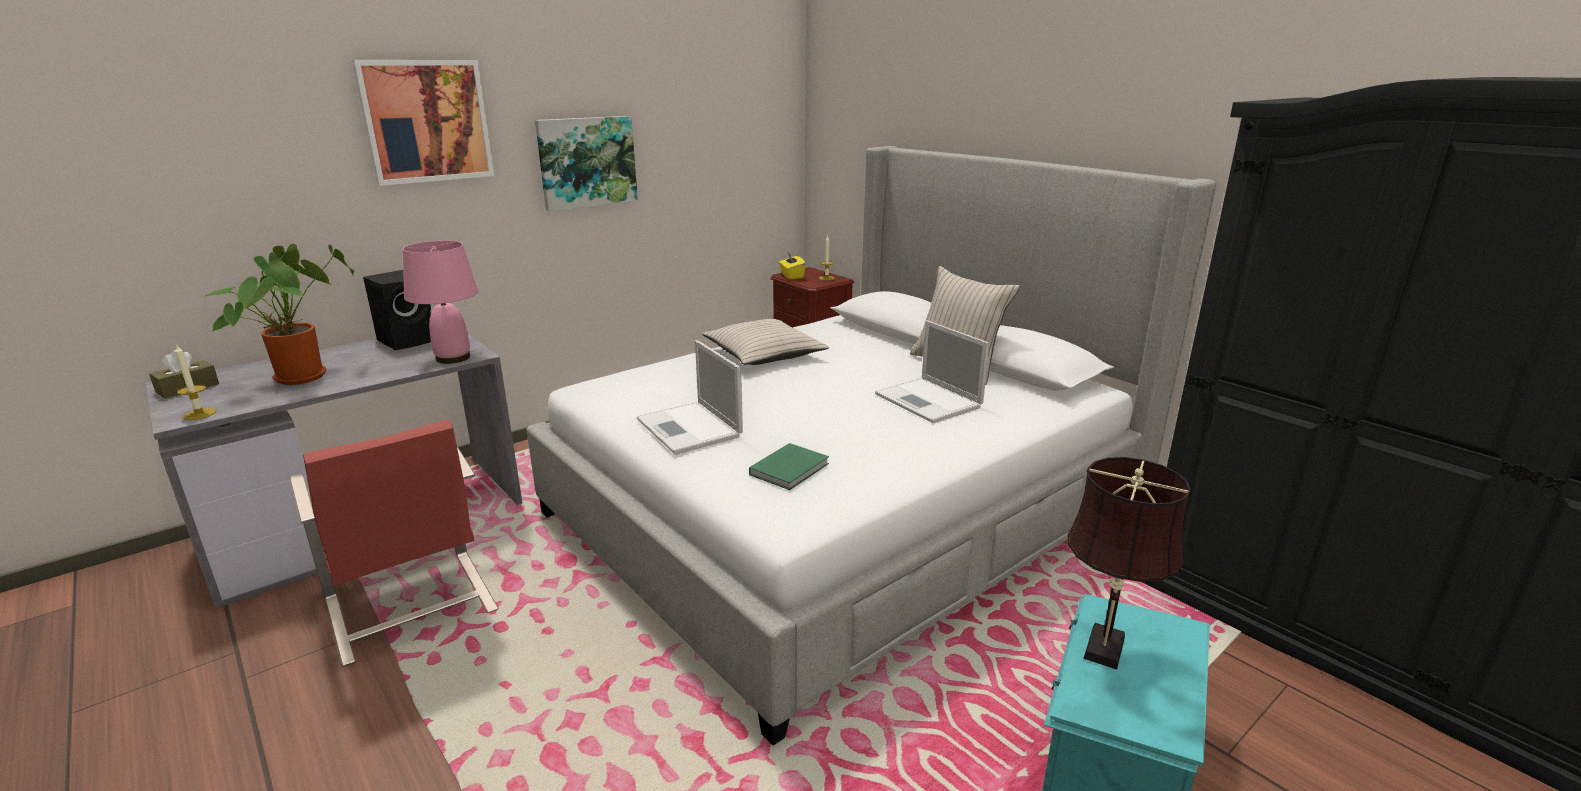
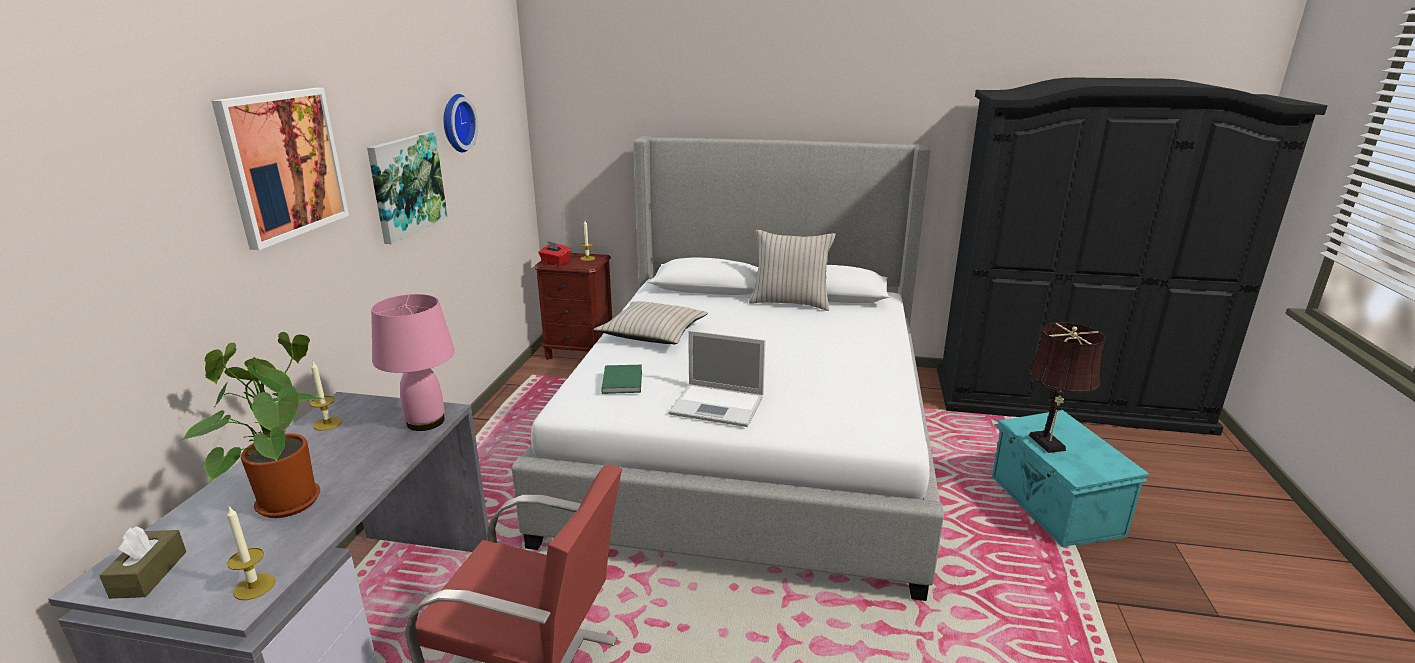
camera: 40 degrees left, 0 degrees up
(408, 340) = (327, 423): black speaker -> candle
(673, 112) = (455, 123): none -> wall clock
(791, 276) = (555, 263): yellow tissue box -> red tissue box
(791, 469) = (832, 405): green book -> green book (623, 380)
(929, 401) = (820, 332): laptop -> none

